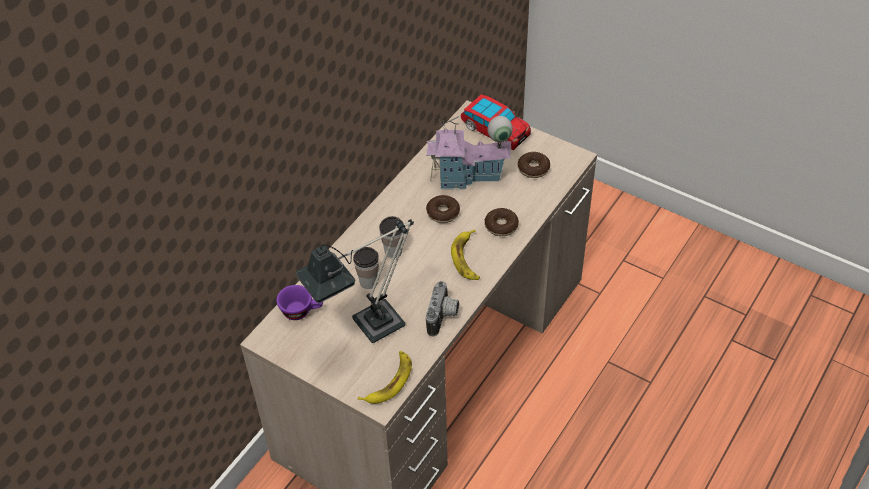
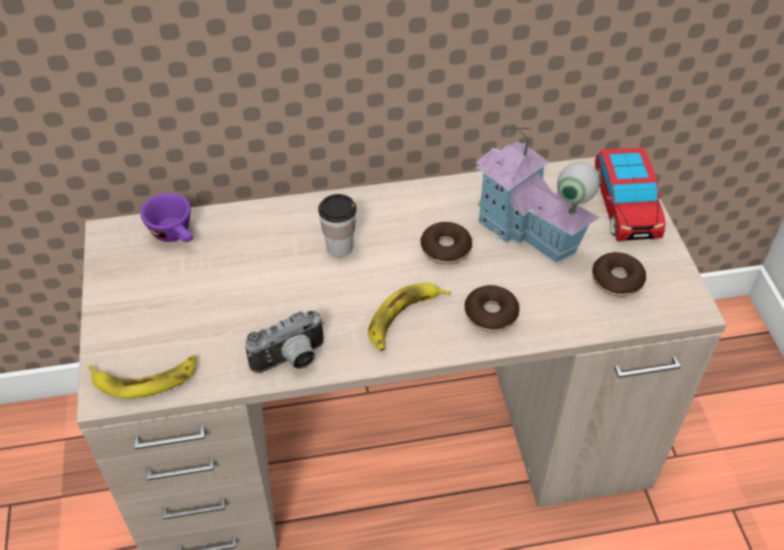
camera: 45 degrees right, 0 degrees up
(368, 282) = (273, 258): cup -> none
(368, 328) = (206, 305): table lamp -> none

